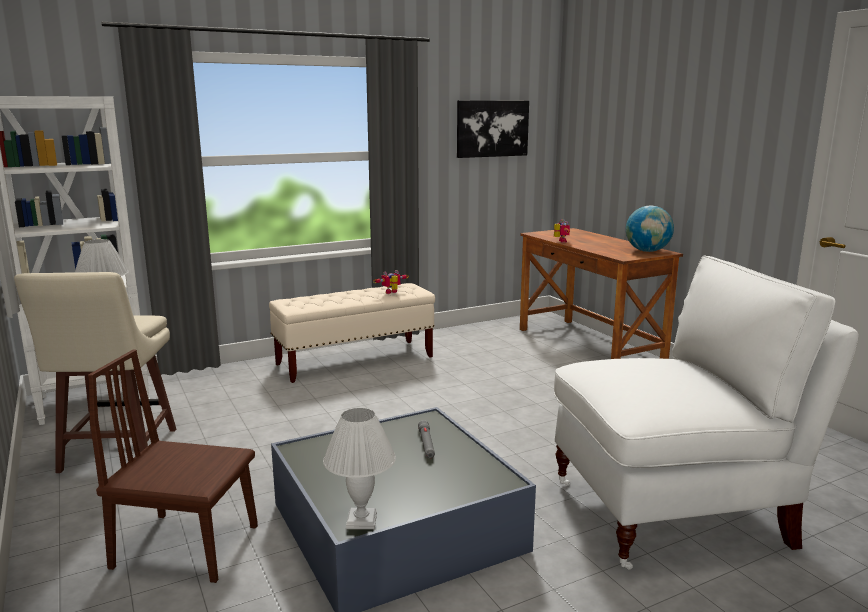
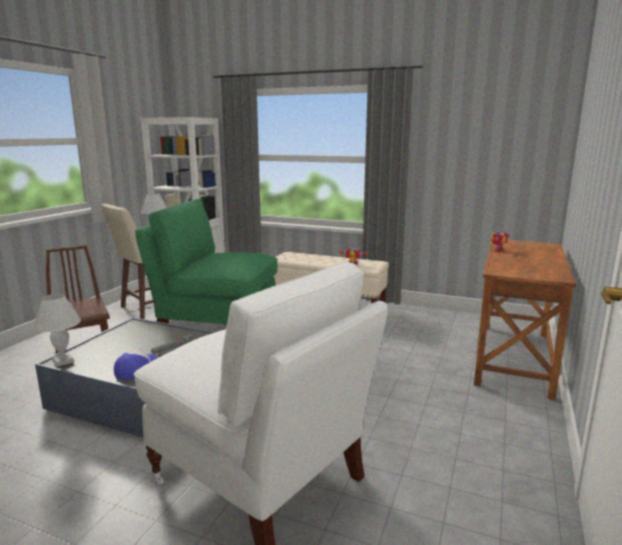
camera: 50 degrees right, 0 degrees up
(299, 434) = (216, 330): none -> green chair
(461, 478) = (136, 369): none -> cap
(492, 128) = (492, 141): picture -> none
(647, 251) = (544, 273): globe -> none

